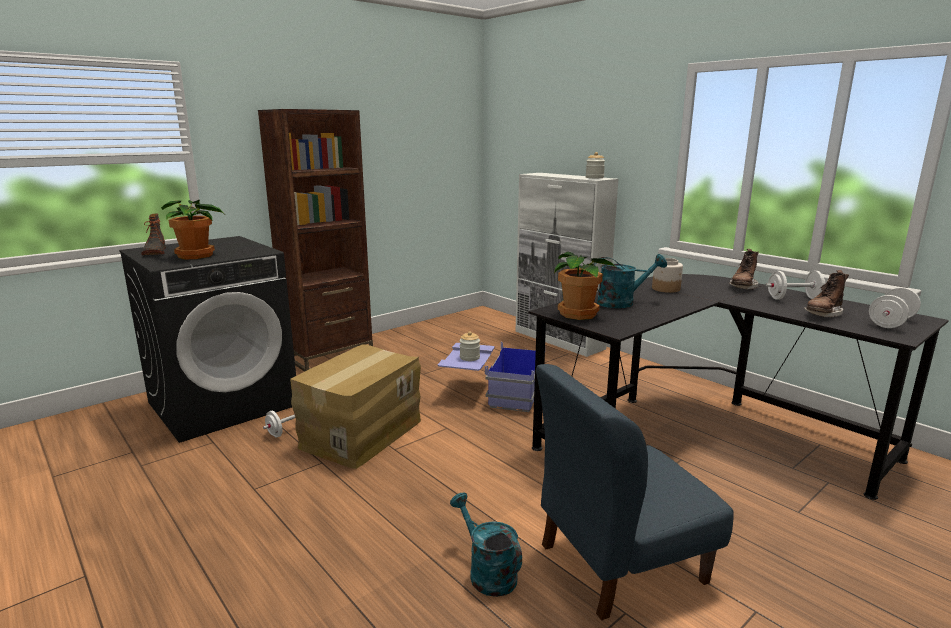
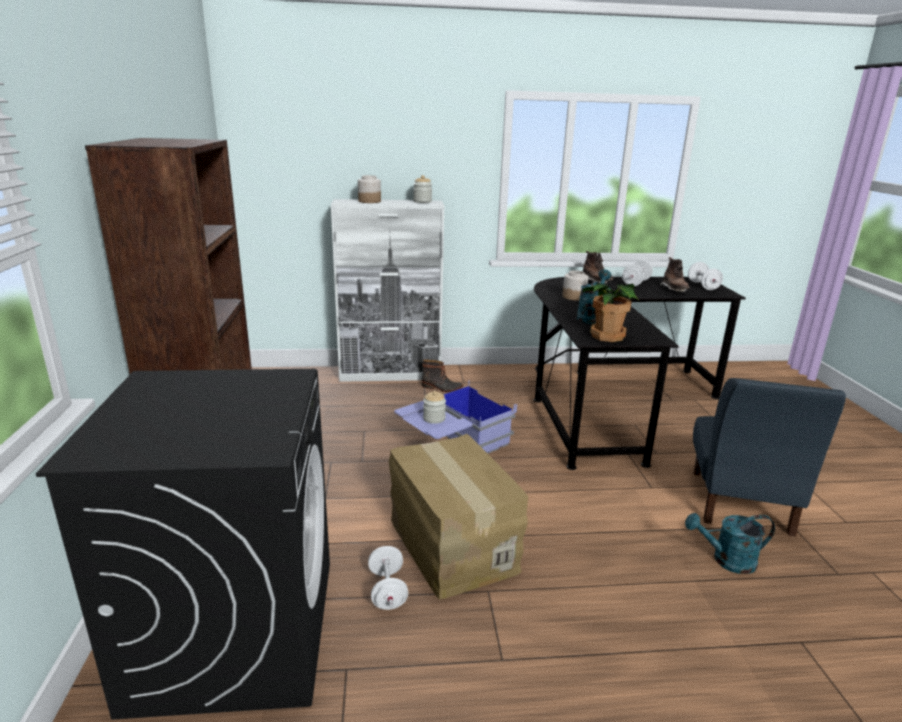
camera: 55 degrees left, 5 degrees up
(154, 252) = (139, 445): boot -> boot (441, 388)
(197, 256) = (241, 419): potted plant -> none
(553, 174) = (369, 201): none -> jar

